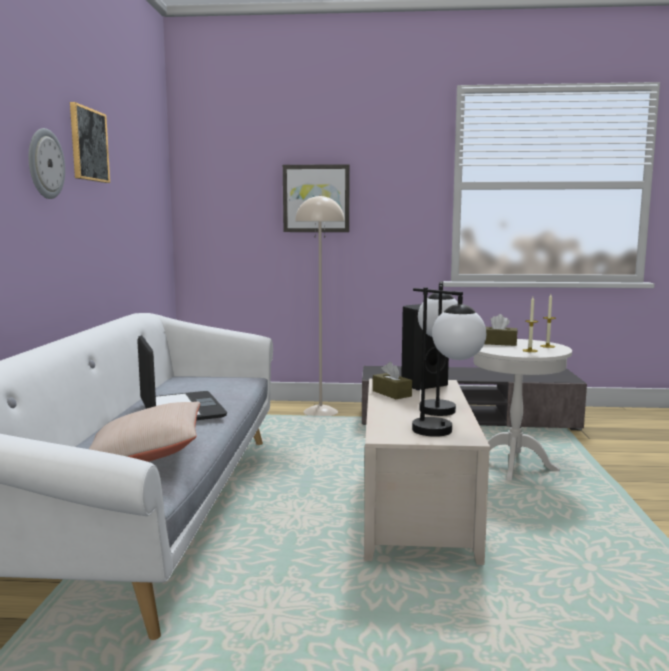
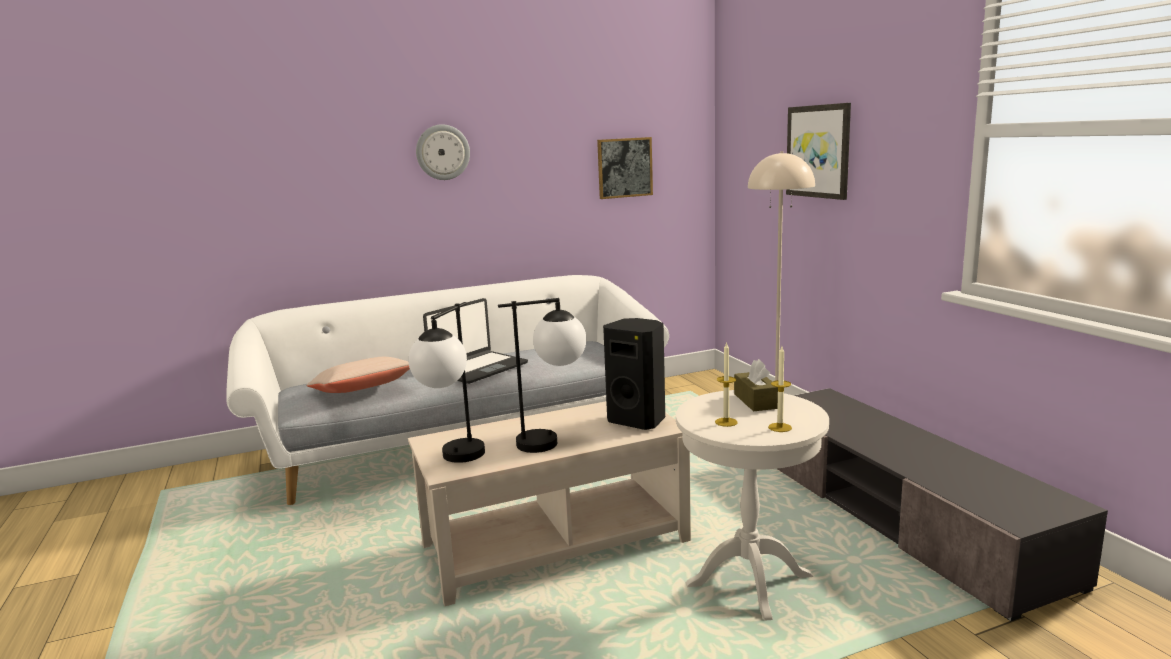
camera: 65 degrees right, 5 degrees up
(88, 145) = (518, 124): picture -> picture (624, 167)
(391, 393) = (584, 415): brown tissue box -> none

